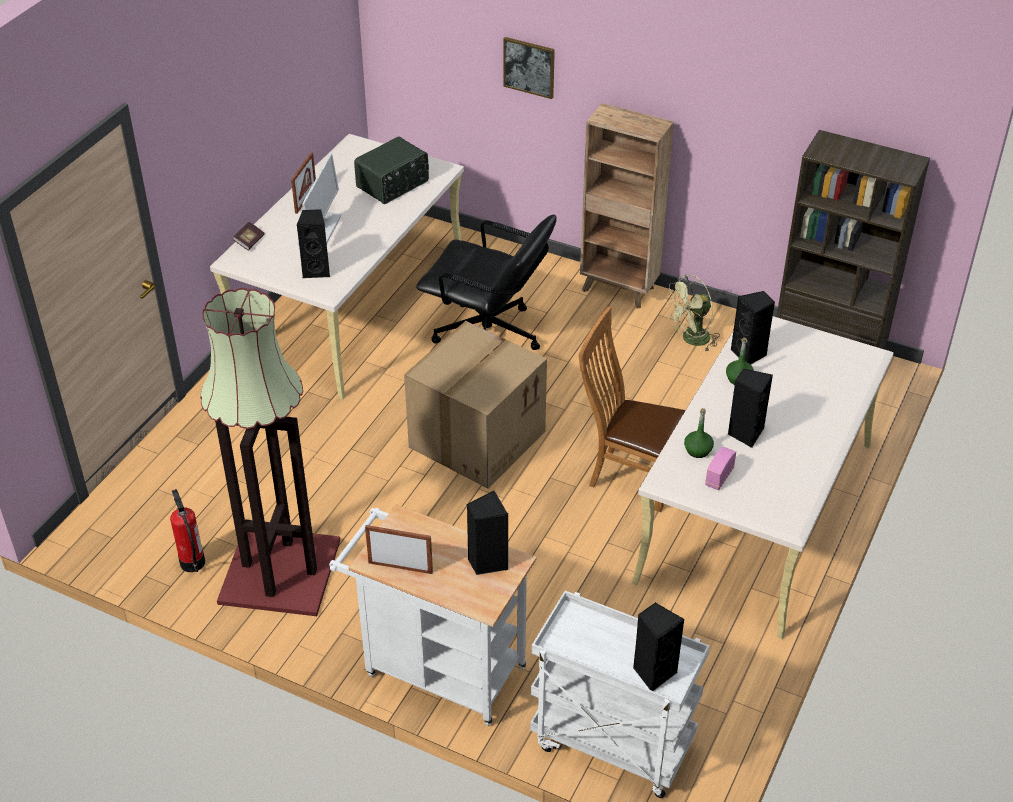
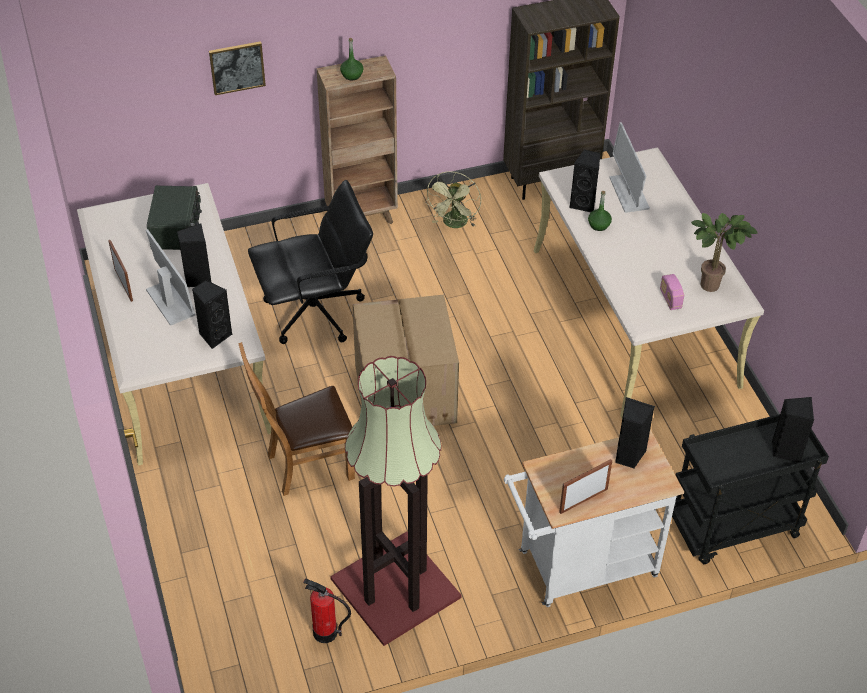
camera: 45 degrees left, 5 degrees up
(249, 241) = (126, 348): book -> none
(610, 743) = (733, 528): white cart -> black cart
(629, 475) = (533, 347): brown chair -> brown chair (304, 466)
(698, 450) = (637, 290): green bottle -> green bottle (352, 75)
(745, 433) = (648, 259): black speaker -> black speaker (198, 279)
(779, 491) = (713, 284): none -> potted plant
(805, 370) = (628, 193): none -> monitor

